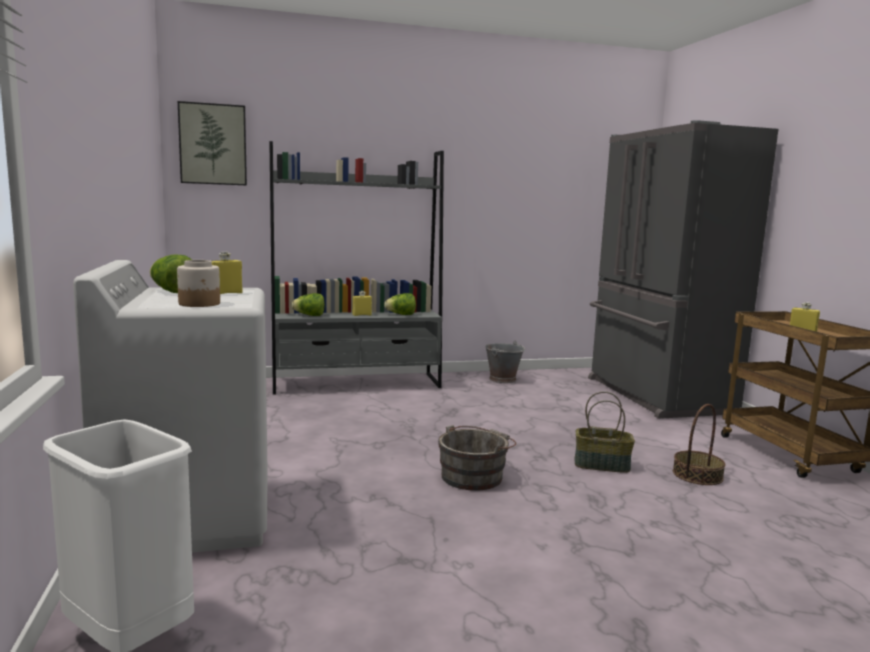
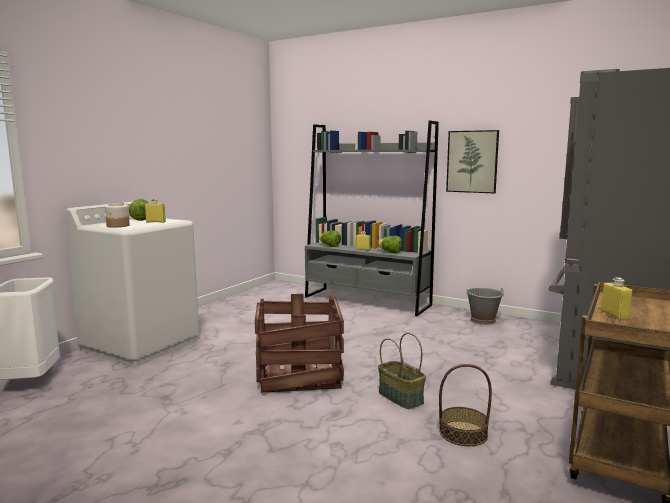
camera: 45 degrees right, 0 degrees up
(213, 144) = (295, 128): picture -> picture (472, 161)
(474, 476) = (299, 373): grey bucket -> crate

